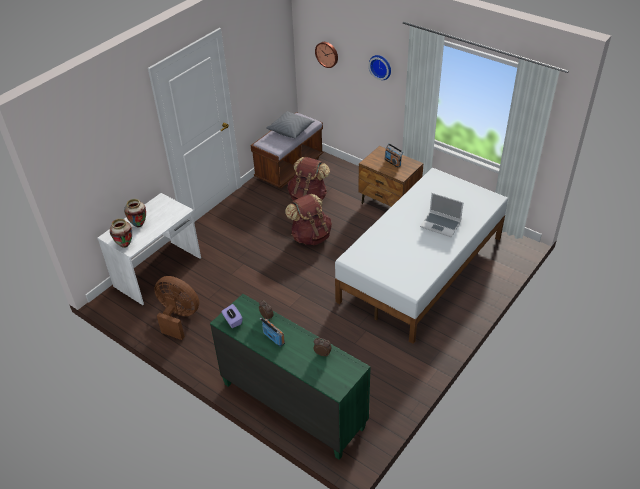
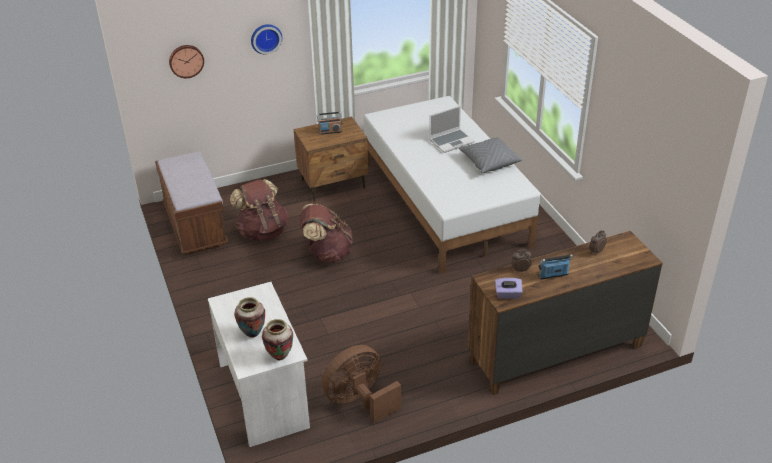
camera: 60 degrees left, 5 degrees down
(291, 130) = (188, 174): grey pillow -> grey pillow (489, 162)
(292, 404) = (555, 353): green dresser -> brown dresser

